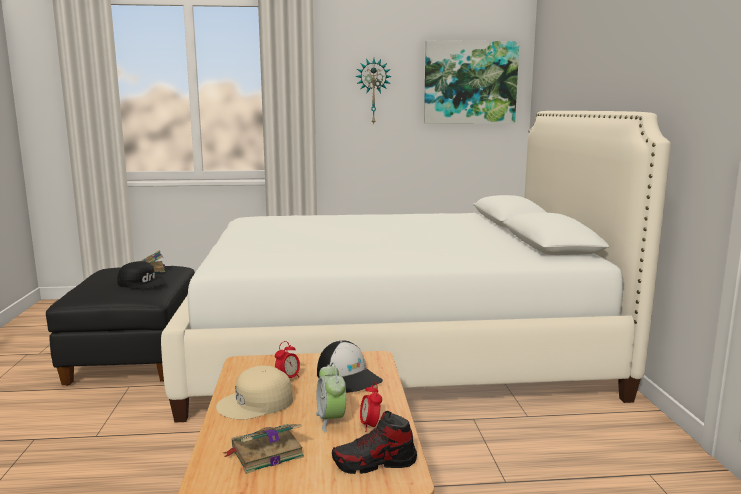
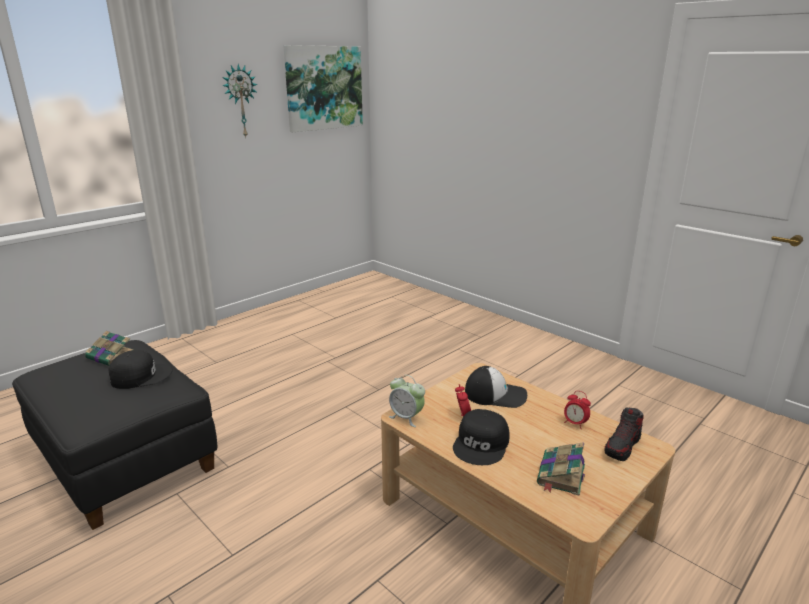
camera: 40 degrees left, 10 degrees up
(256, 403) = (482, 444): beige cap -> black cap
(331, 420) = (548, 431): alarm clock -> alarm clock (406, 417)
(394, 348) = (363, 356): white bed -> none

